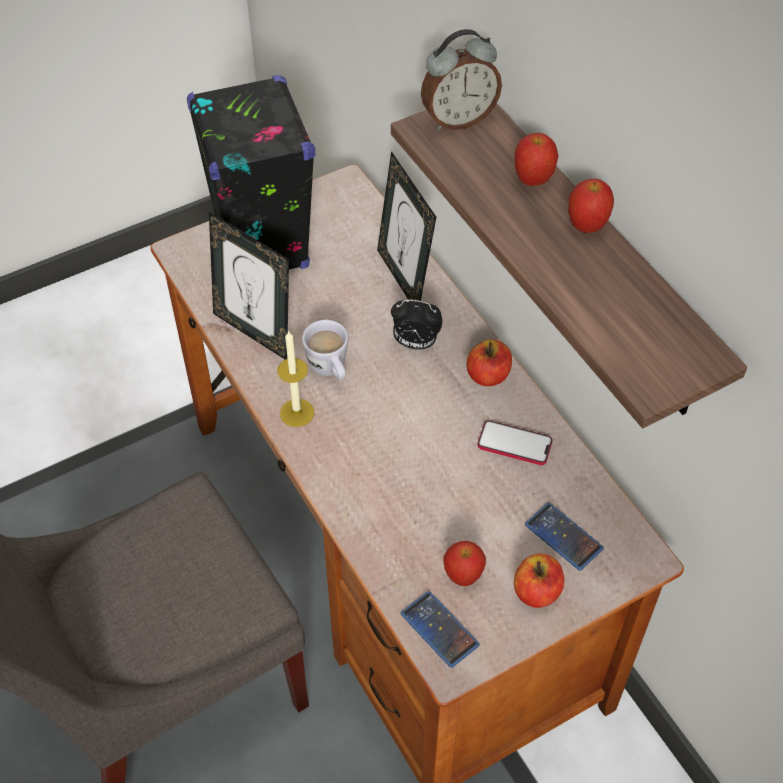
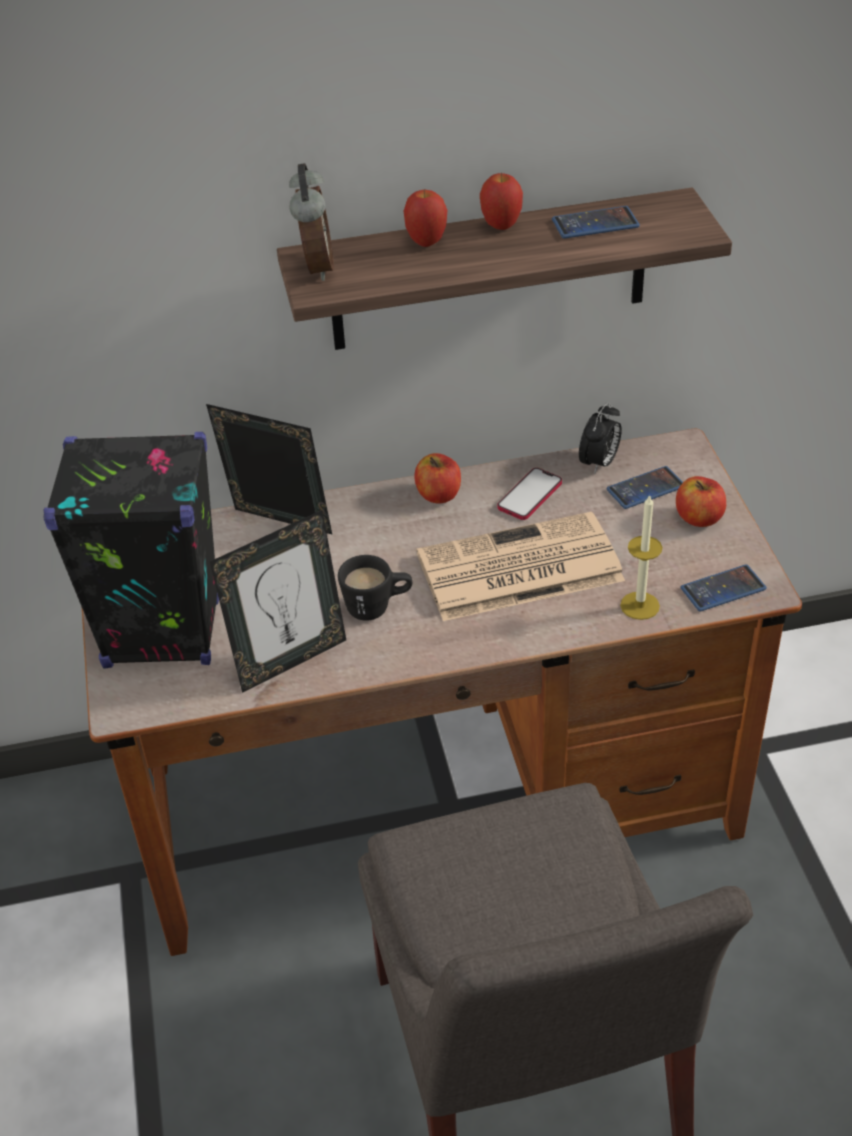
camera: 70 degrees left, 10 degrees down
(297, 413) = (423, 644): candle -> candle (640, 605)
(330, 370) = (377, 607): white mug -> black mug
(404, 279) = (279, 527): picture frame -> picture frame turned 150 degrees counterclockwise
(410, 457) = (517, 569): none -> newspaper
(415, 343) = (372, 536): alarm clock -> alarm clock (599, 463)
(463, 576) = (669, 561): apple -> none
(625, 297) = (595, 224): none -> phone

